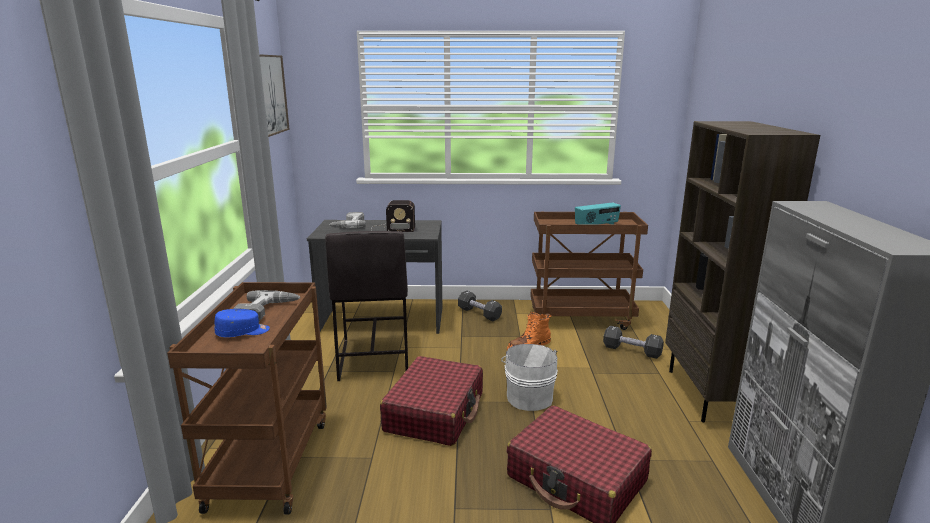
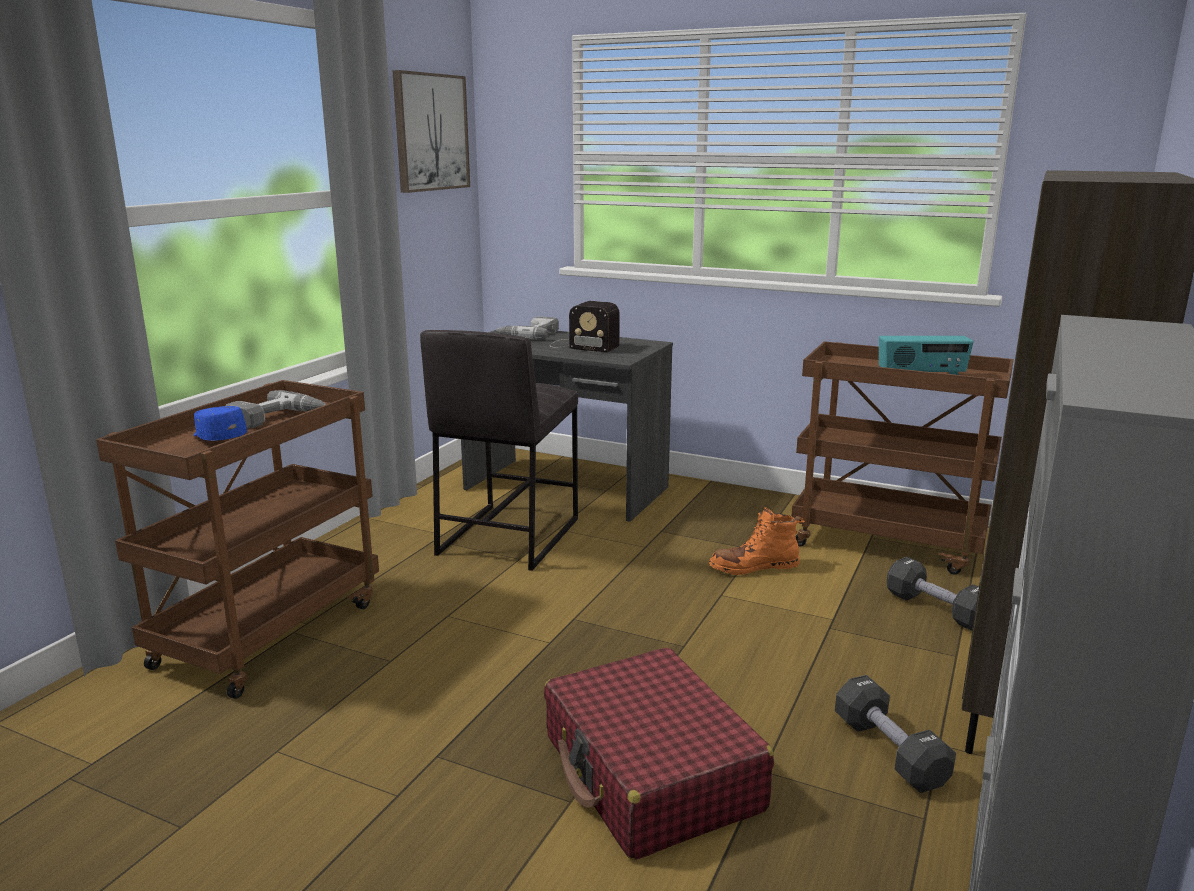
camera: 25 degrees right, 0 degrees up
(243, 332) = (218, 437): blue cap -> blue cap turned 135 degrees counterclockwise
(435, 412) = (526, 625): red suitcase -> none
(479, 313) = (718, 505): black dumbbell -> black dumbbell (889, 751)
(529, 396) = (686, 637): white bucket -> none

